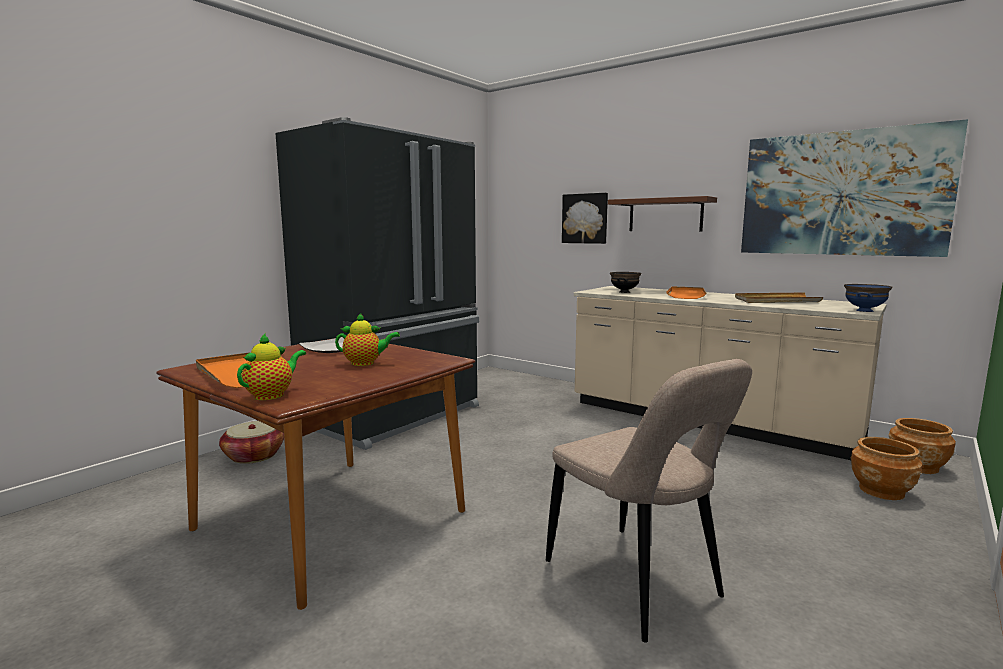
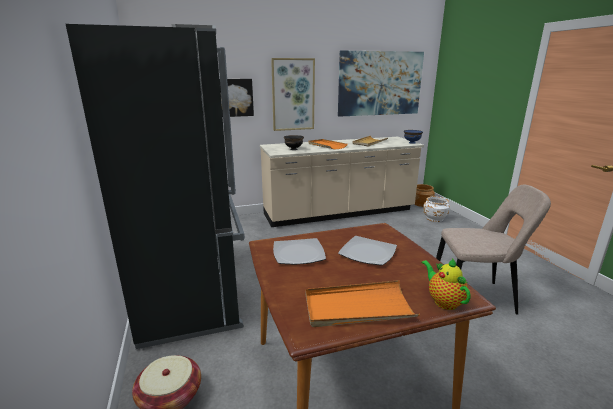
camera: 55 degrees left, 10 degrees up
(365, 363) = (368, 253): teapot -> plate
(665, 215) = (293, 95): brown shelf -> picture
(882, 491) = (435, 218): brown planter -> white planter

